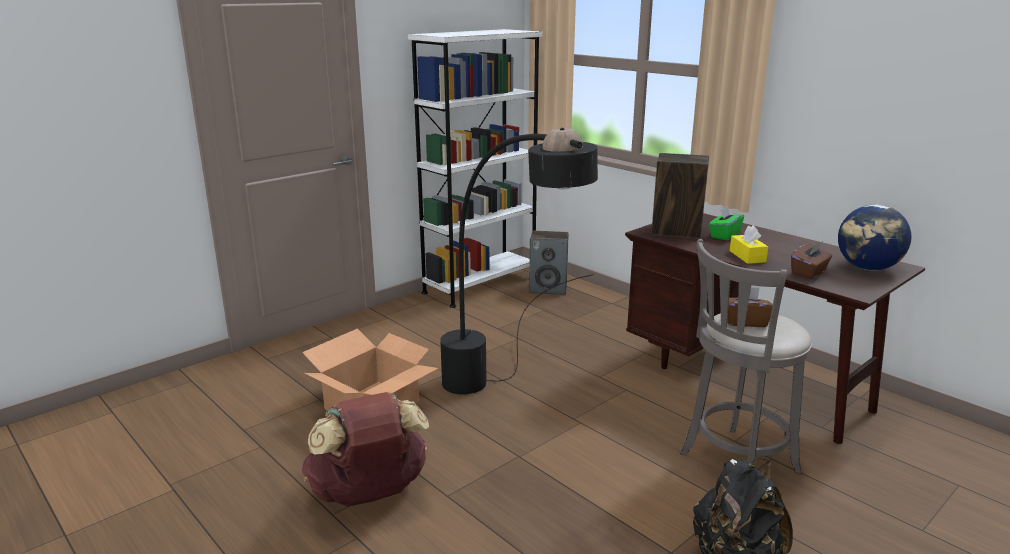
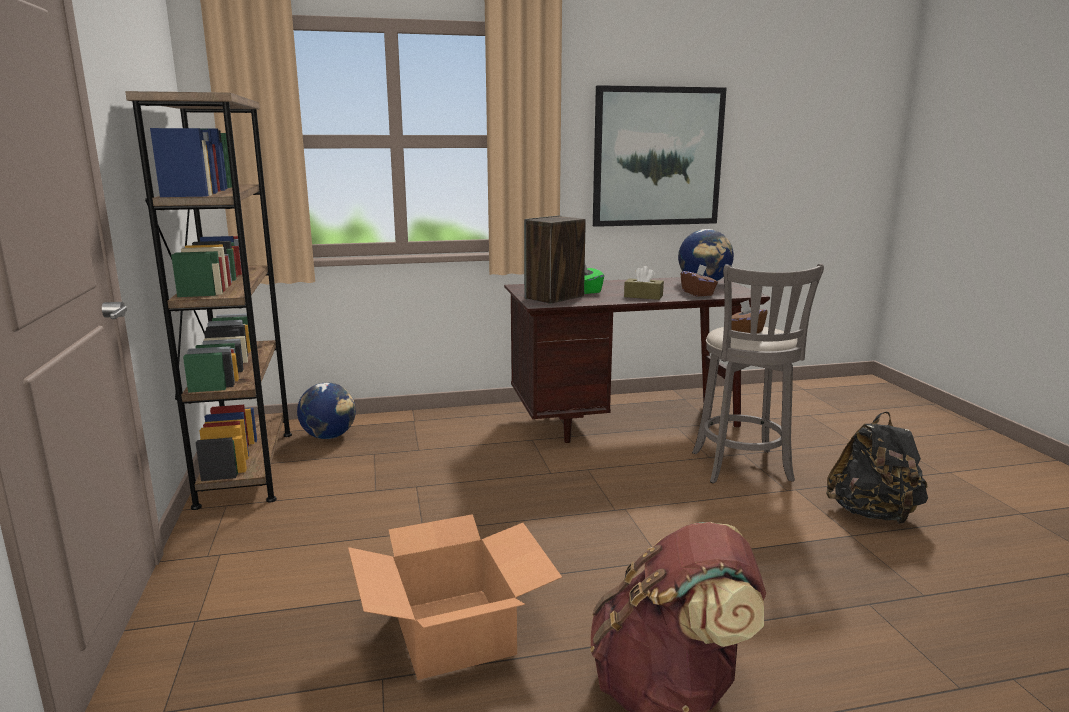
camera: 60 degrees left, 5 degrees down
(480, 285) = (247, 467): white bookcase -> brown bookcase
(513, 401) = (549, 530): black floor lamp -> none
(548, 288) = (329, 436): speaker -> globe
(747, 256) = (643, 296): yellow tissue box -> brown tissue box
(890, 108) = (657, 157): none -> picture

